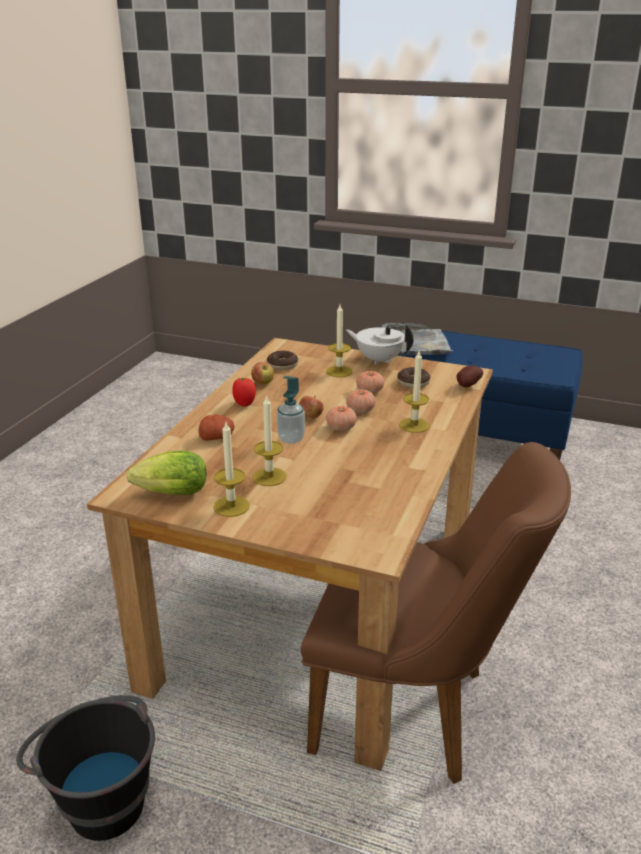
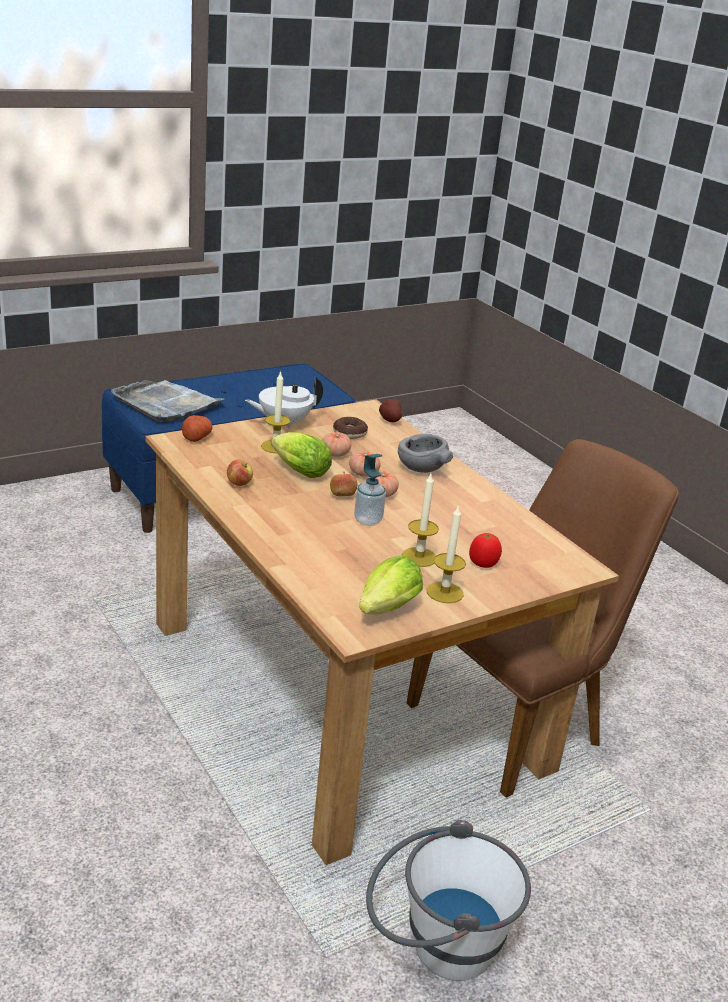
camera: 55 degrees left, 0 degrees up
(99, 796) = (435, 946): black bucket -> white bucket
(217, 437) = (313, 548): potato -> potato (196, 437)
(244, 404) = (267, 509): tomato -> tomato (483, 564)
(282, 365) = (217, 460): donut -> none
(318, 390) = (298, 471): none -> lettuce
(414, 425) = (421, 468): candle -> grey bowl

